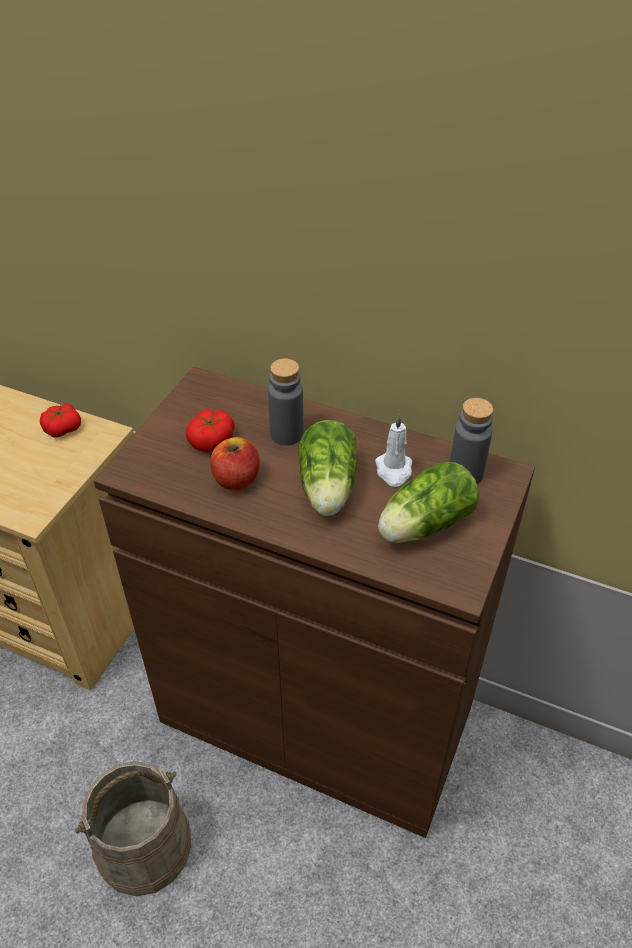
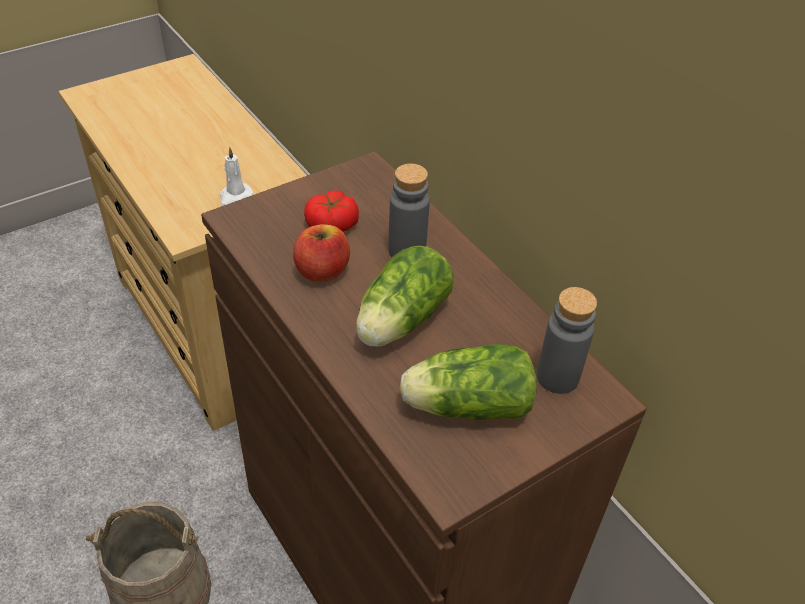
camera: 30 degrees right, 0 degrees up
(62, 428) = (268, 172): tomato -> none
(394, 470) = (483, 336): white candle -> white candle (235, 197)

